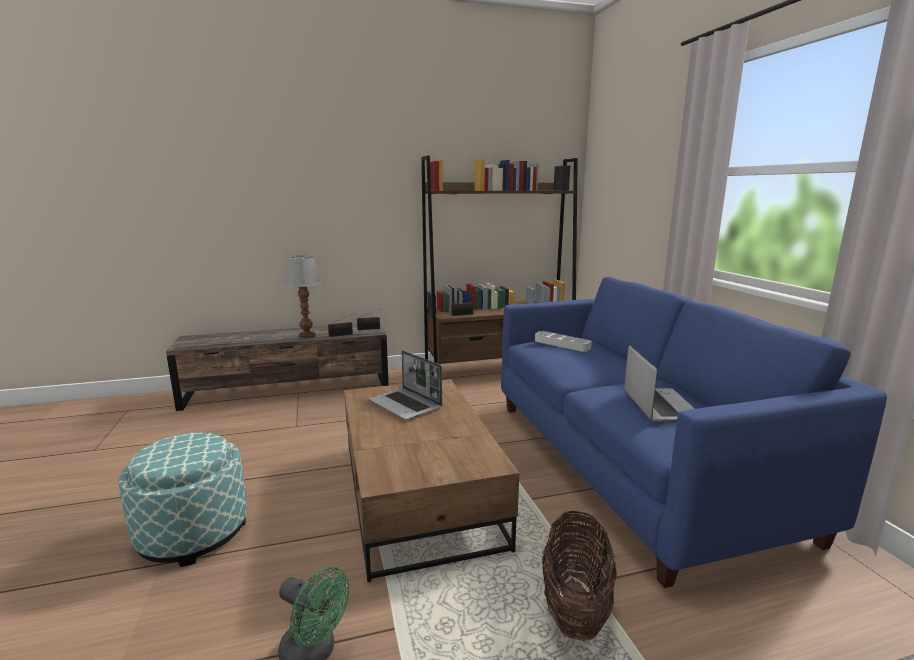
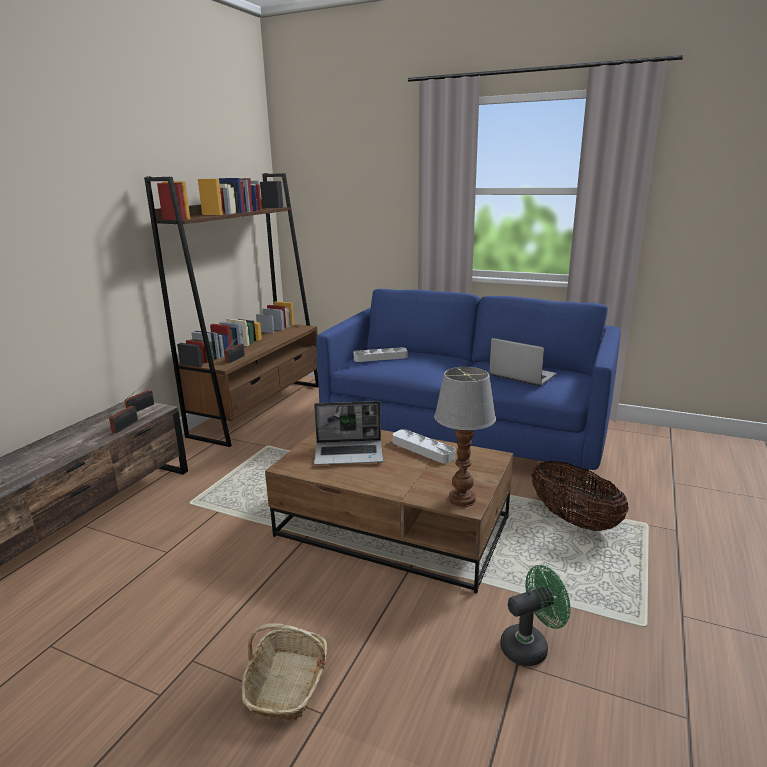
camera: 50 degrees left, 5 degrees up
(193, 533) = (287, 684): ottoman -> basket
(307, 336) = (82, 443): table lamp -> table lamp (461, 499)
(456, 428) = (423, 449): none -> grey tray

